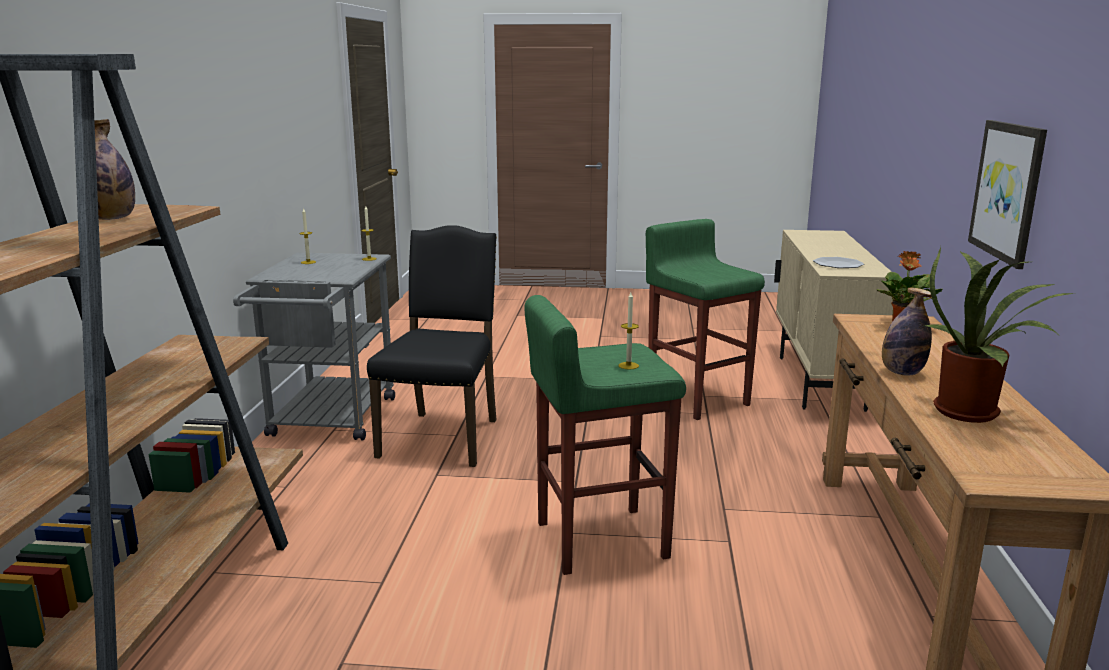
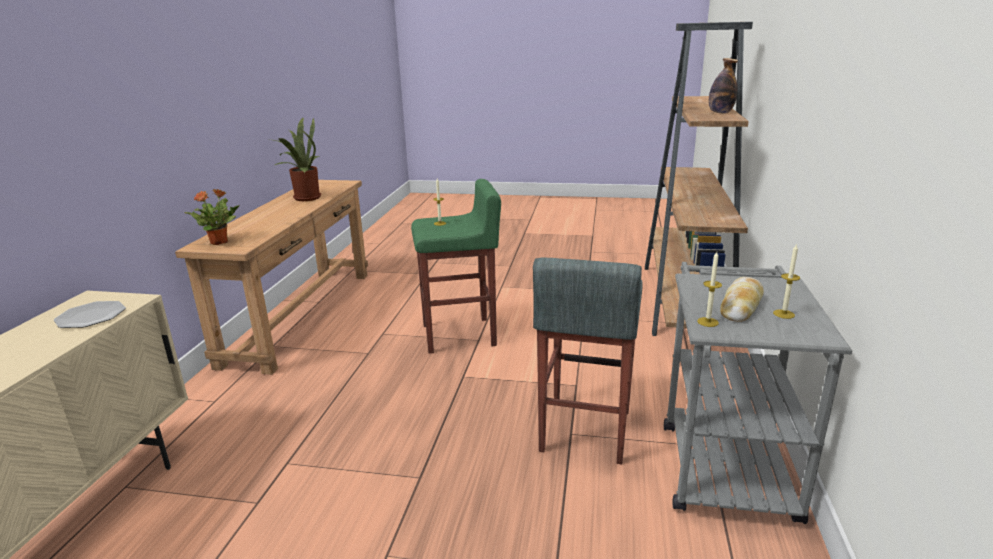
camera: 175 degrees left, 5 degrees up
(332, 265) = (741, 306): none -> bread
(443, 437) = (584, 431): black chair -> grey stool
(697, 399) = (273, 494): green stool -> none
(902, 373) = (296, 213): bottle -> none
(1008, 191) = (191, 125): picture -> none

